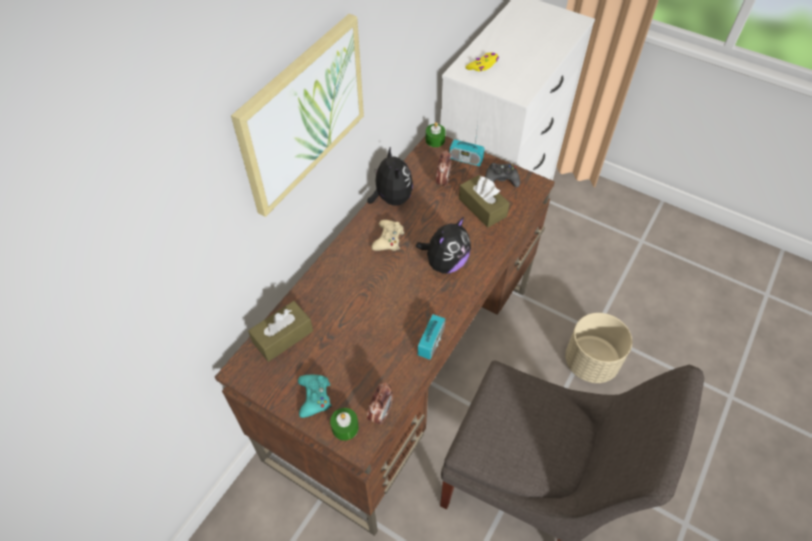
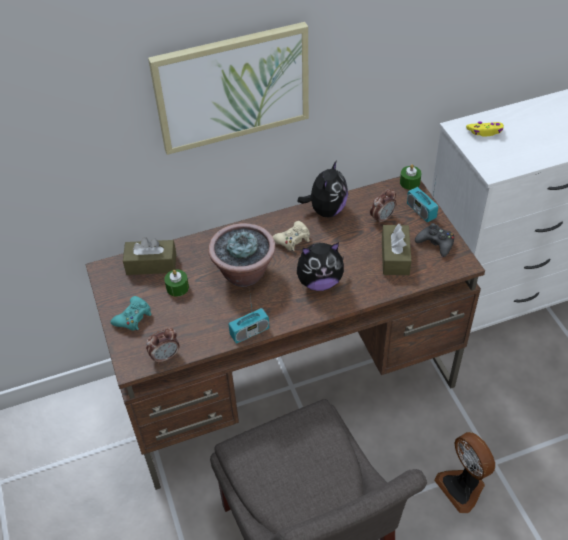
camera: 40 degrees right, 5 degrees down
(345, 427) = (133, 350): green candle -> green candle (177, 287)
(376, 293) = (244, 273): none -> potted plant
(591, 362) = (463, 487): beige planter -> fan

